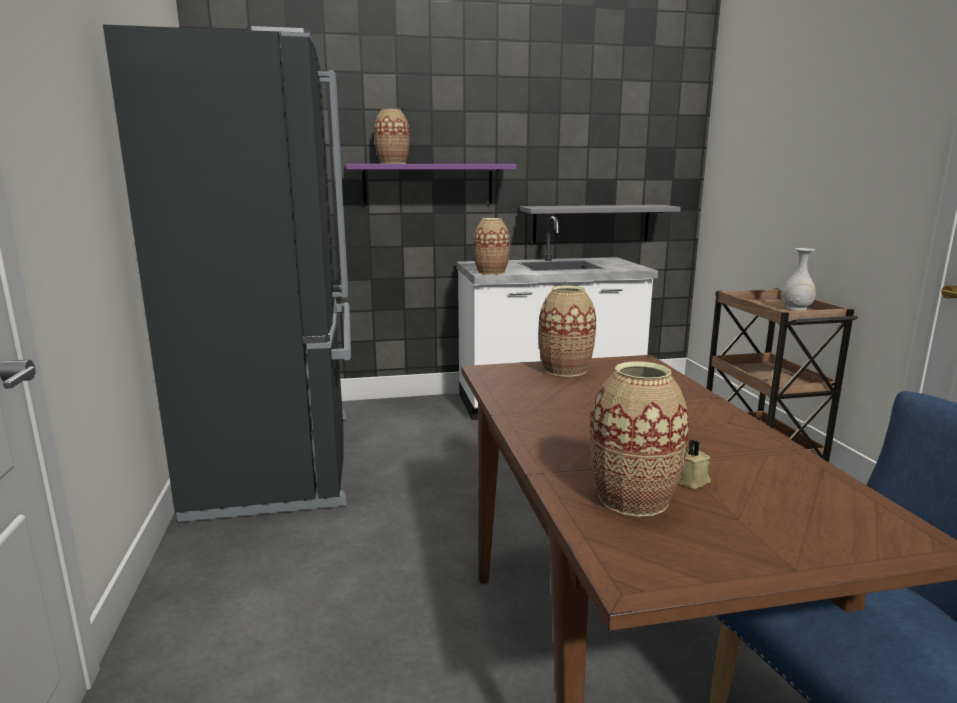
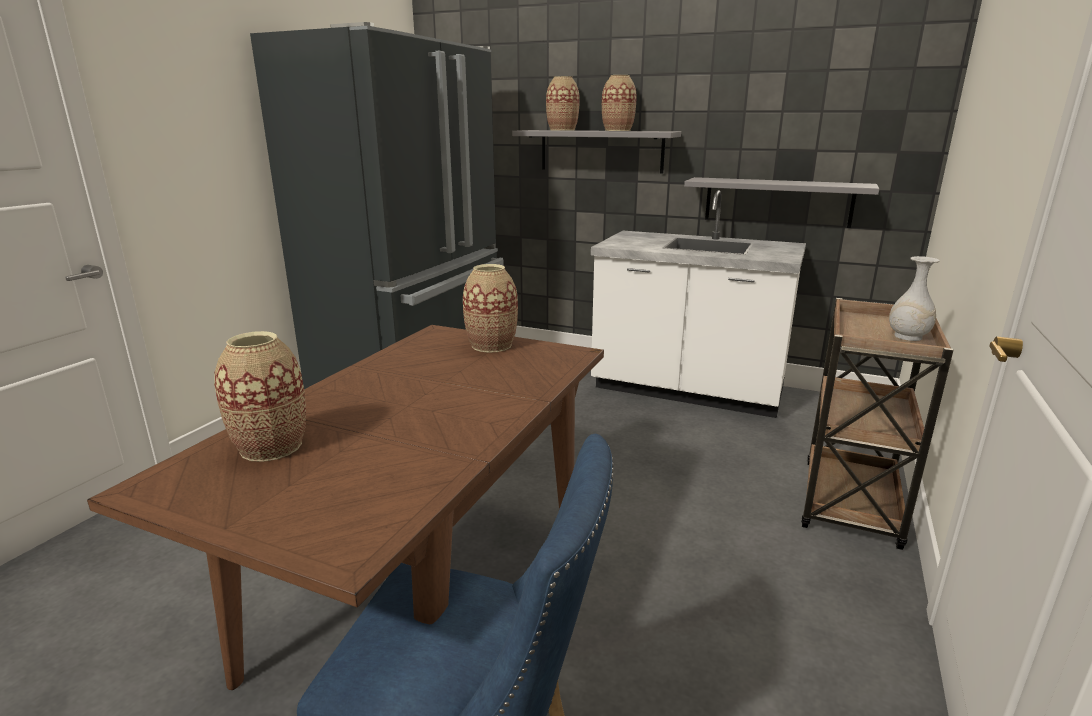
camera: 35 degrees right, 5 degrees up
(428, 184) = (601, 151): purple shelf -> grey shelf
(491, 272) = (617, 245): vase -> vase (617, 130)
(692, 481) = (336, 451): beige candle -> none

